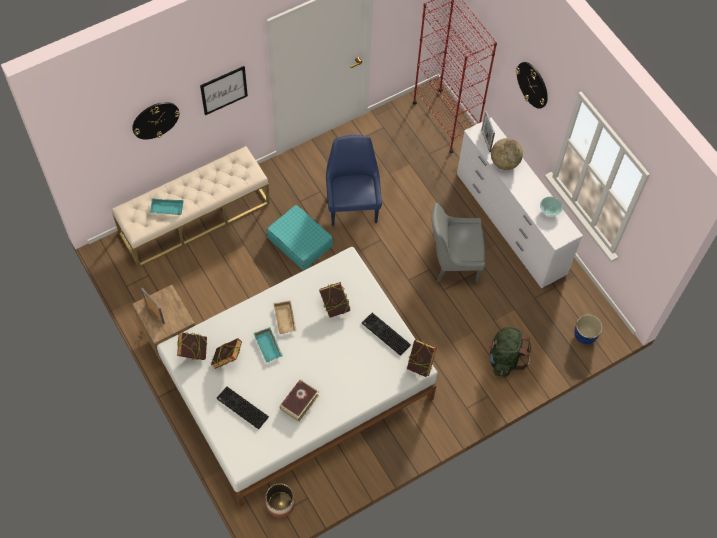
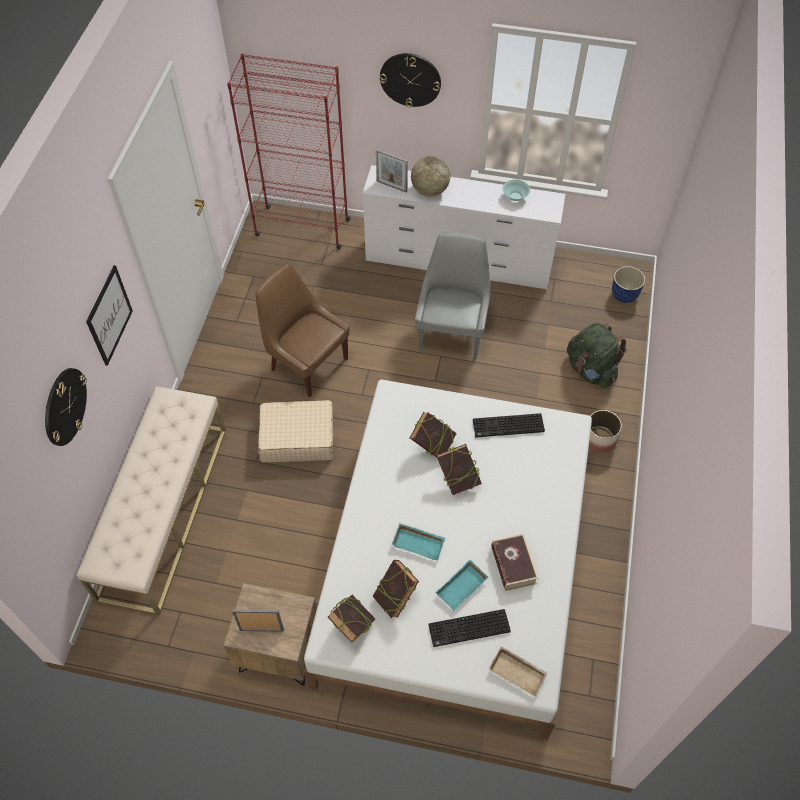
camera: 45 degrees left, 5 degrees down
(166, 209) = (143, 517): turquoise tray -> turquoise tray (462, 589)
(280, 504) = (578, 693): planter -> planter (599, 439)
(286, 319) = (402, 501): beige tray -> beige tray (518, 672)
(300, 241) = (297, 437): turquoise suitcase -> beige suitcase
(352, 205) = (307, 363): blue chair -> brown chair
(420, 364) = (569, 422): book -> book (458, 479)
(453, 262) = (452, 332): grey chair -> grey chair turned 150 degrees clockwise

